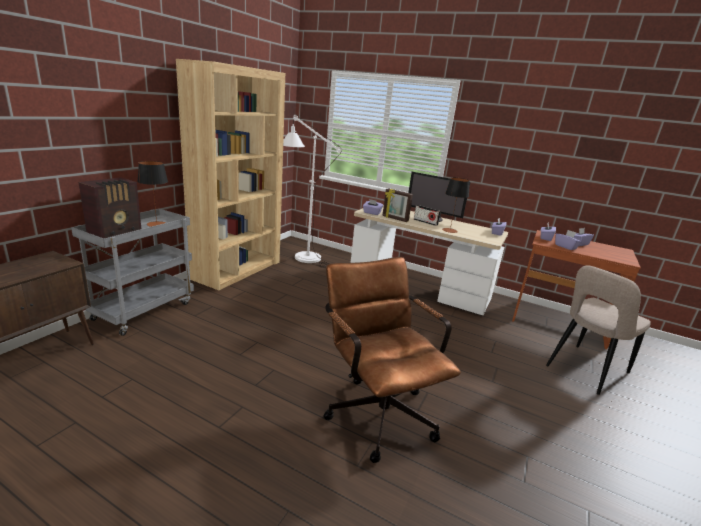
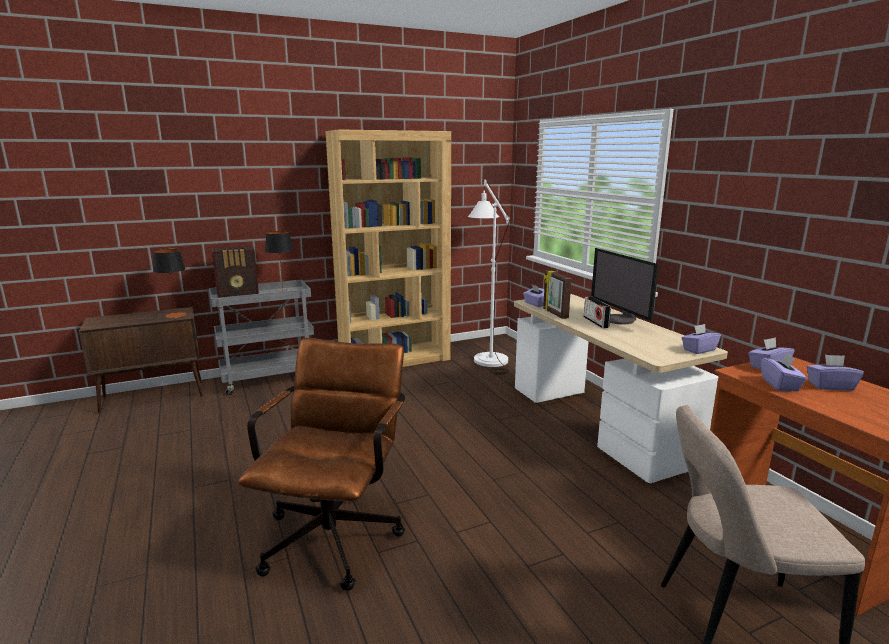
camera: 40 degrees right, 5 degrees down
(449, 230) = (612, 336): table lamp -> table lamp (176, 315)

